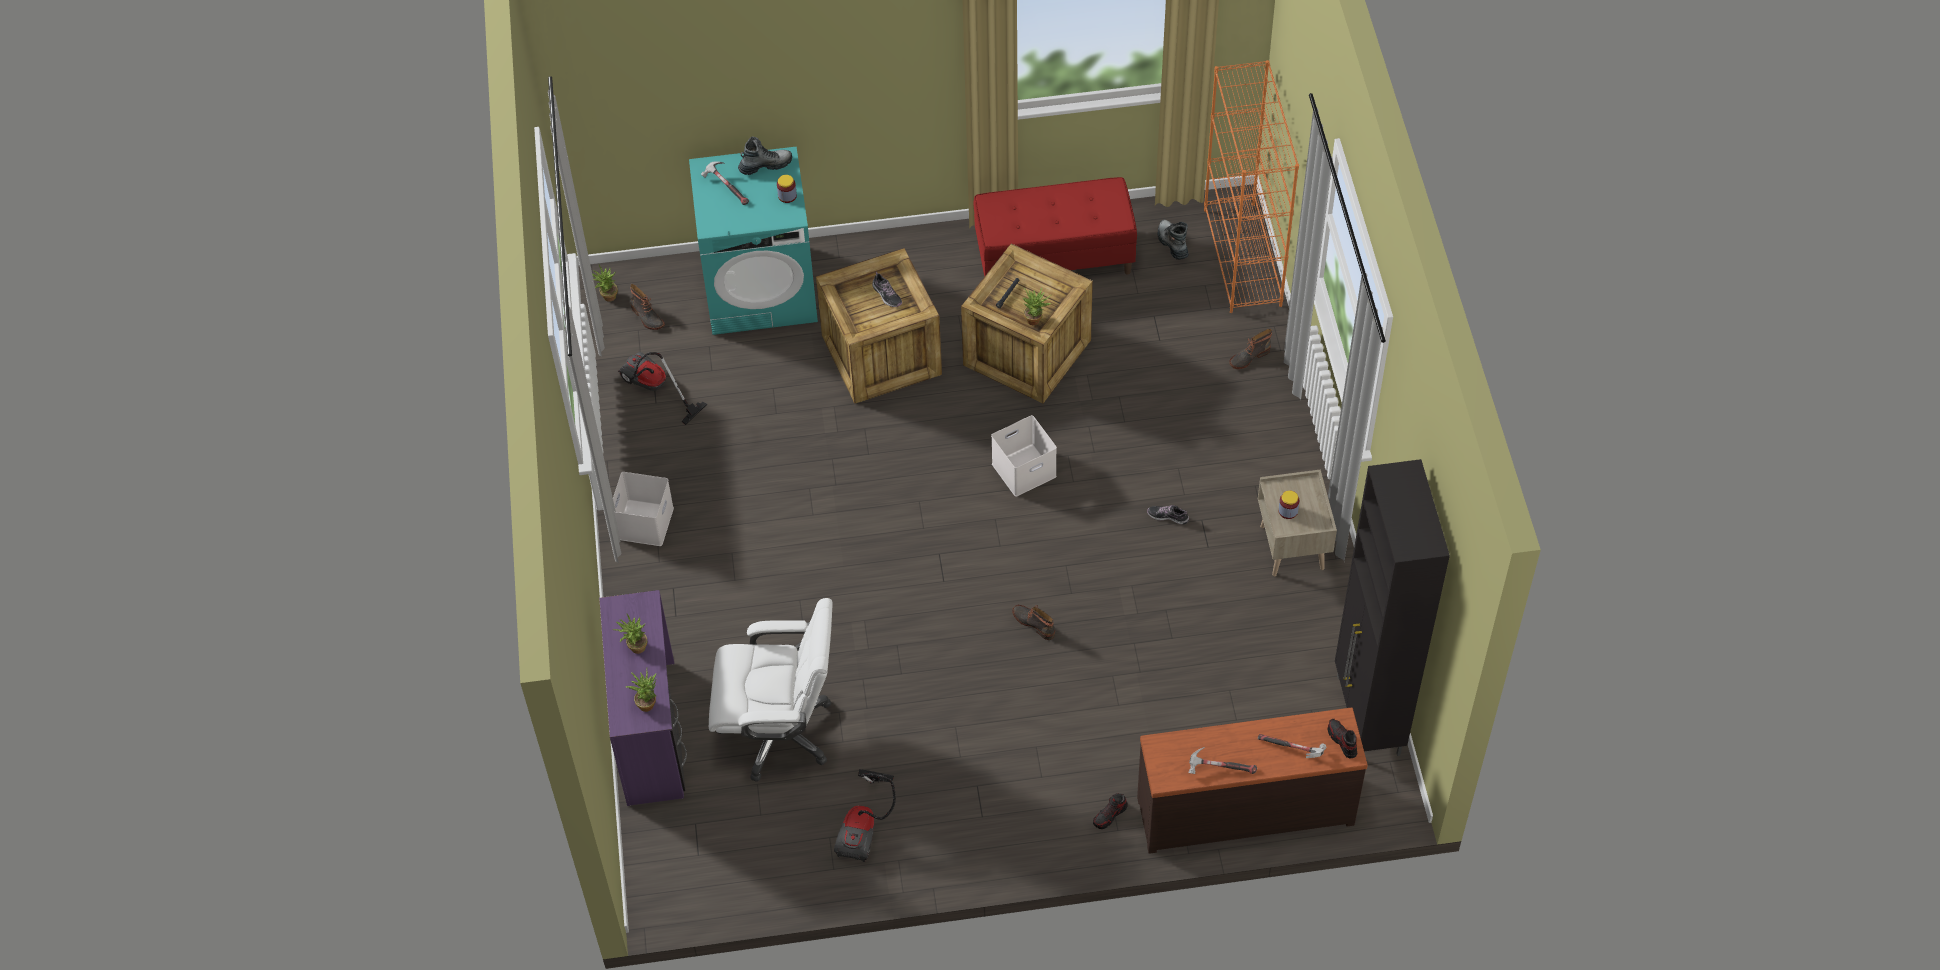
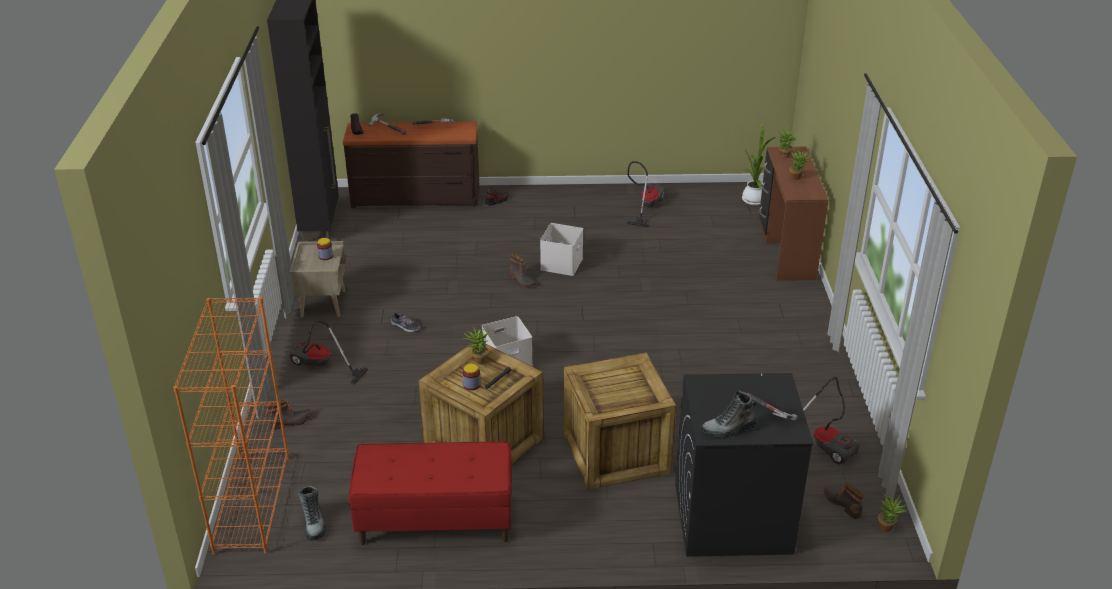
camera: 175 degrees left, 20 degrees down
(643, 521) = (814, 355): white storage box -> white storage box (562, 264)
(652, 732) = (785, 251): purple desk -> brown desk
(686, 868) = (754, 199): none -> potted plant
(761, 290) = (731, 518): turquoise washing machine -> black washing machine
(779, 731) = (700, 246): white office chair -> none
(787, 196) = (704, 400): jar -> jar (471, 385)
(887, 295) = (609, 390): shoe -> none
(1249, 439) = (320, 366): none -> vacuum cleaner

